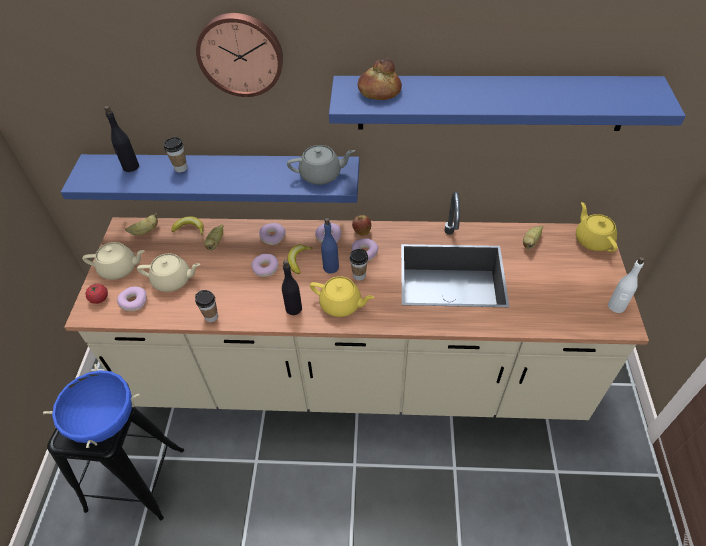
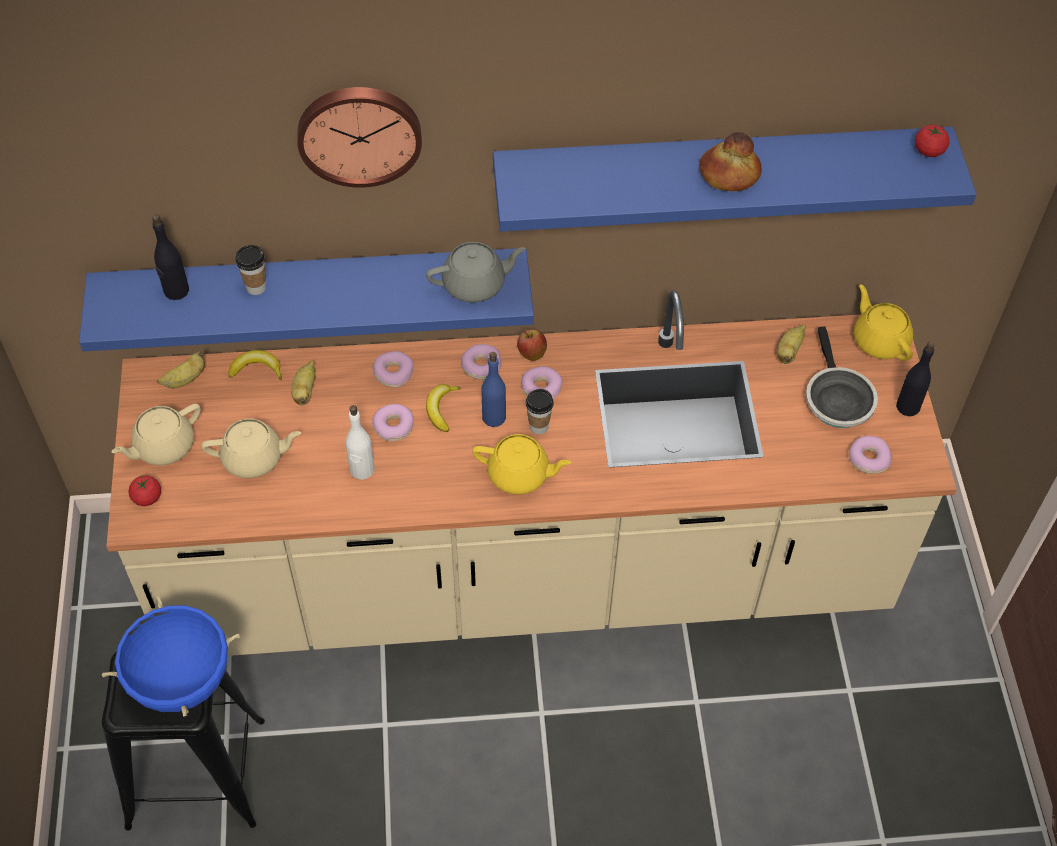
camera: 10 degrees left, 5 degrees up
(119, 268) = (163, 446): beige teapot -> beige teapot turned 150 degrees clockwise
(133, 302) = (202, 498): donut -> donut (868, 459)
(211, 317) = (329, 510): cup -> none
(294, 308) = (450, 486): black bottle -> black bottle (908, 406)
(379, 91) = (563, 177): bread -> bread (728, 174)
(562, 273) = (836, 399): none -> frying pan
(616, 306) = (913, 443): white bottle -> white bottle (362, 470)
(647, 88) = (928, 151): none -> tomato

